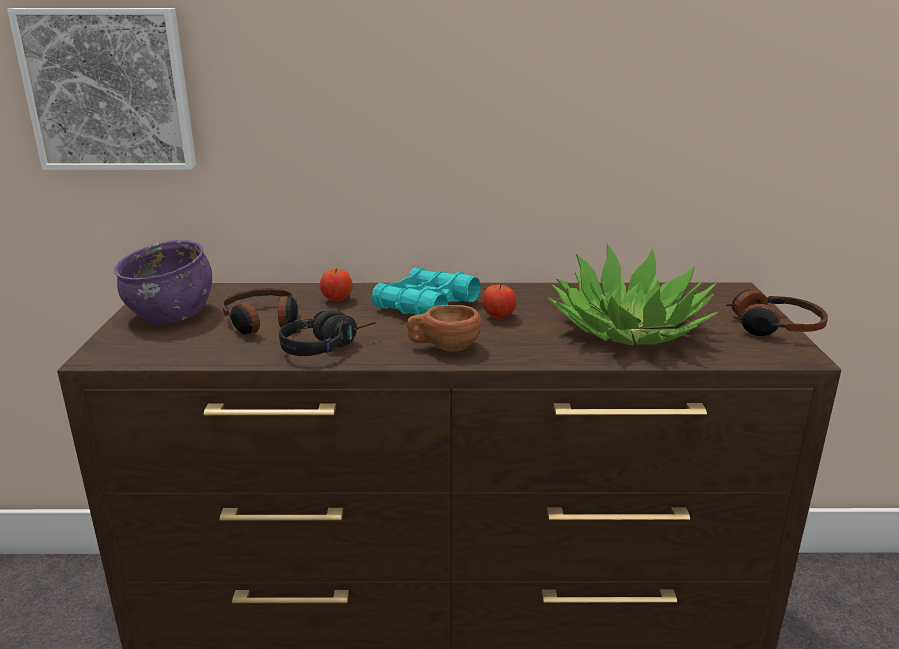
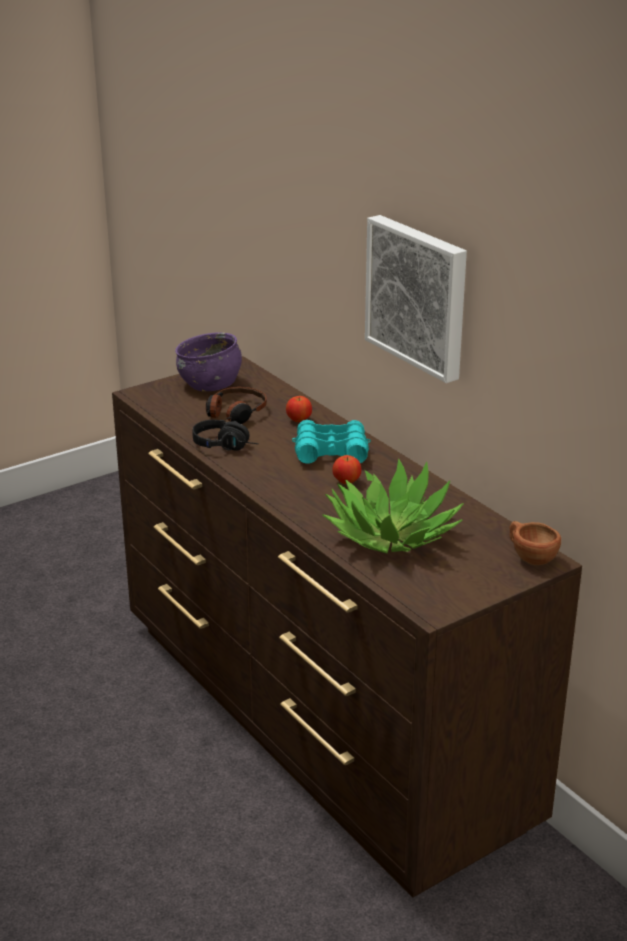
camera: 55 degrees right, 5 degrees up
(110, 90) = (244, 215): picture -> picture (419, 296)
(443, 347) = (272, 480): brown cup -> brown cup (529, 557)
(773, 326) = (479, 591): headphones -> none

